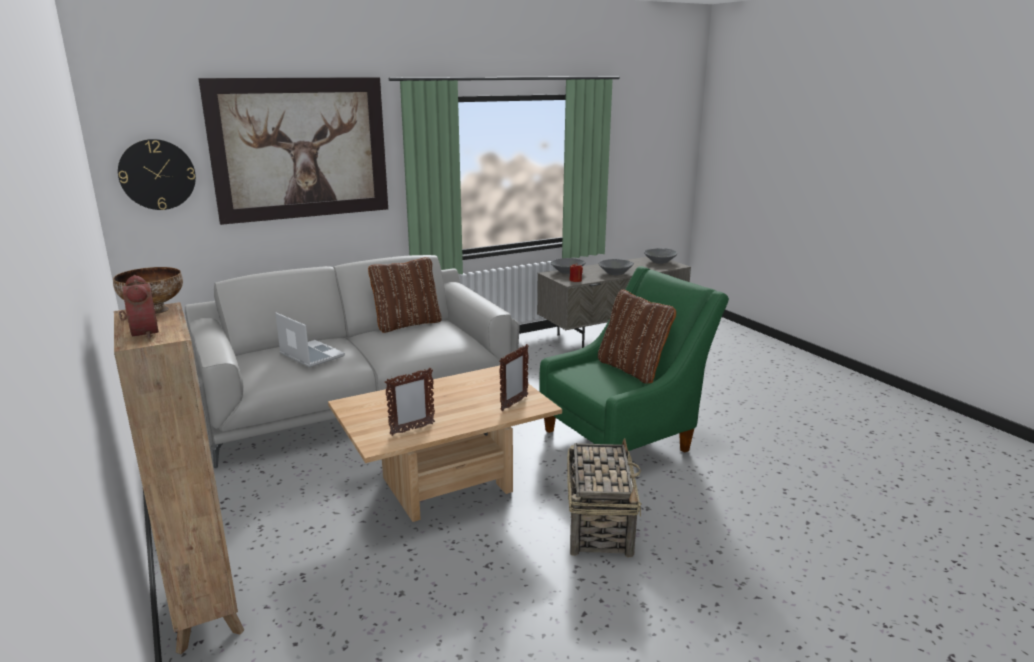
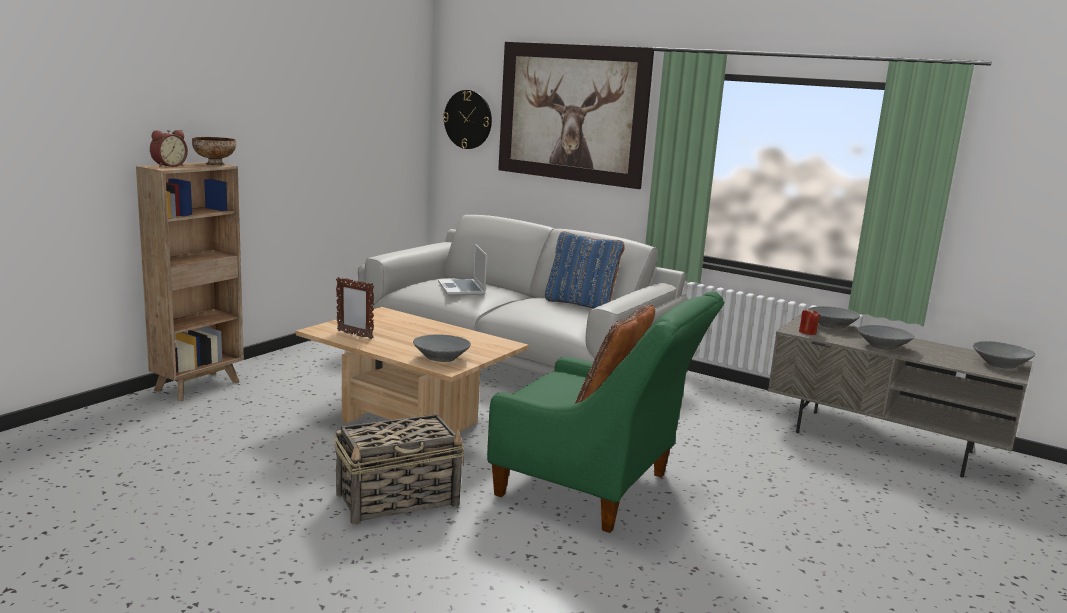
camera: 60 degrees right, 5 degrees down
(310, 355) = (462, 289): laptop -> laptop turned 150 degrees clockwise
(407, 324) = (581, 304): brown pillow -> blue pillow
(514, 403) = (441, 358): picture frame -> grey bowl

